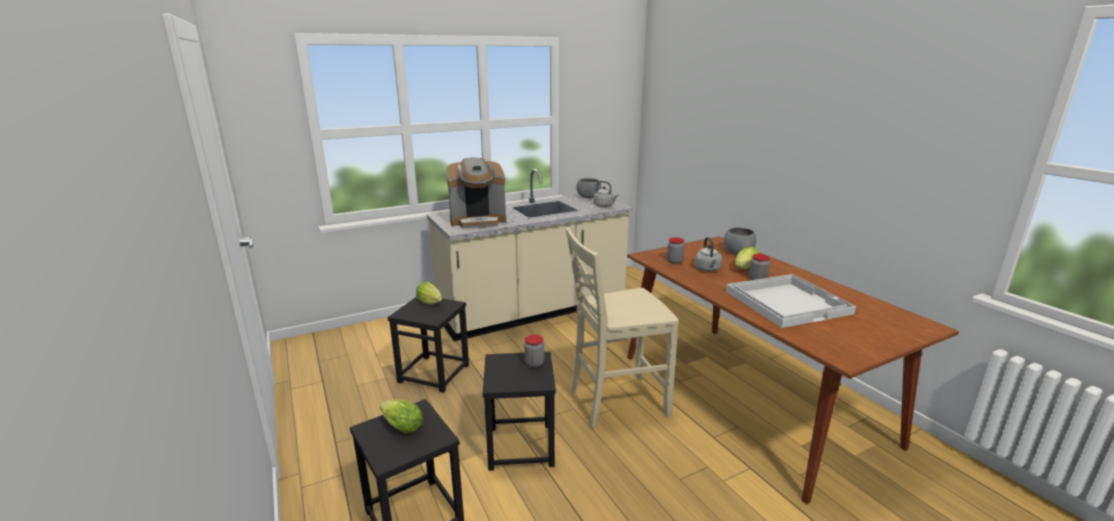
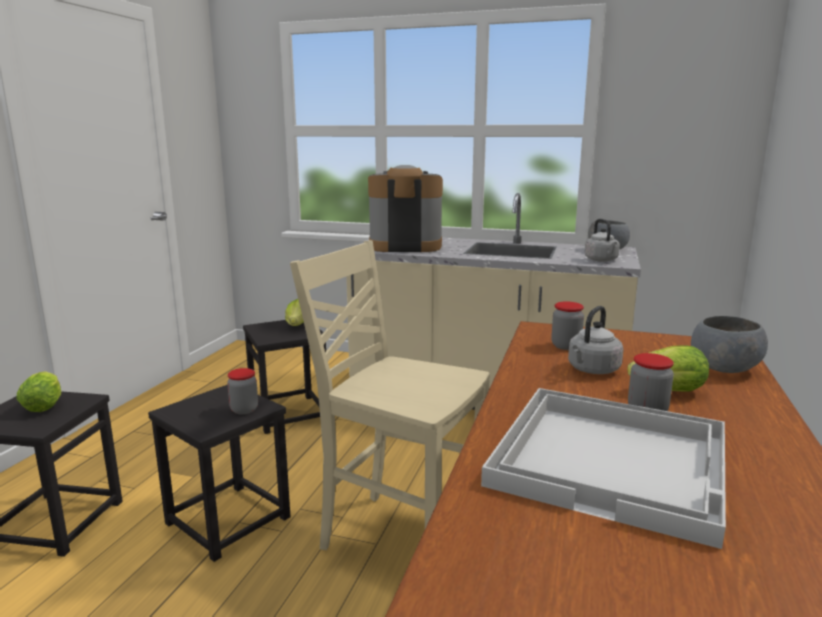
camera: 45 degrees right, 5 degrees down
(478, 221) = (405, 246): coffee machine -> coffee machine turned 150 degrees clockwise

